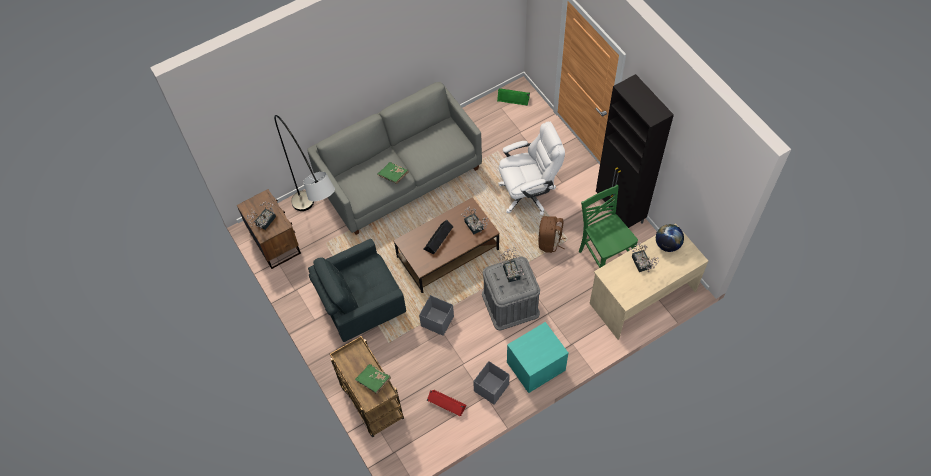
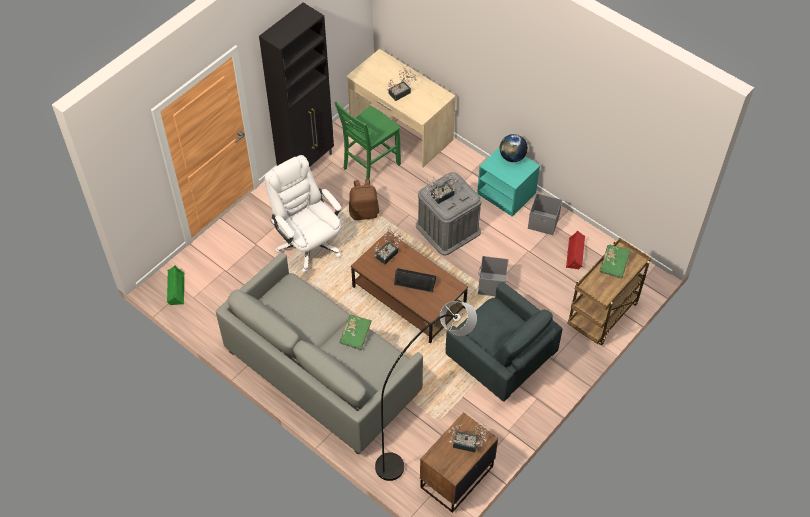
camera: 110 degrees left, 5 degrees down
(667, 244) = (372, 78): globe -> globe (512, 157)

